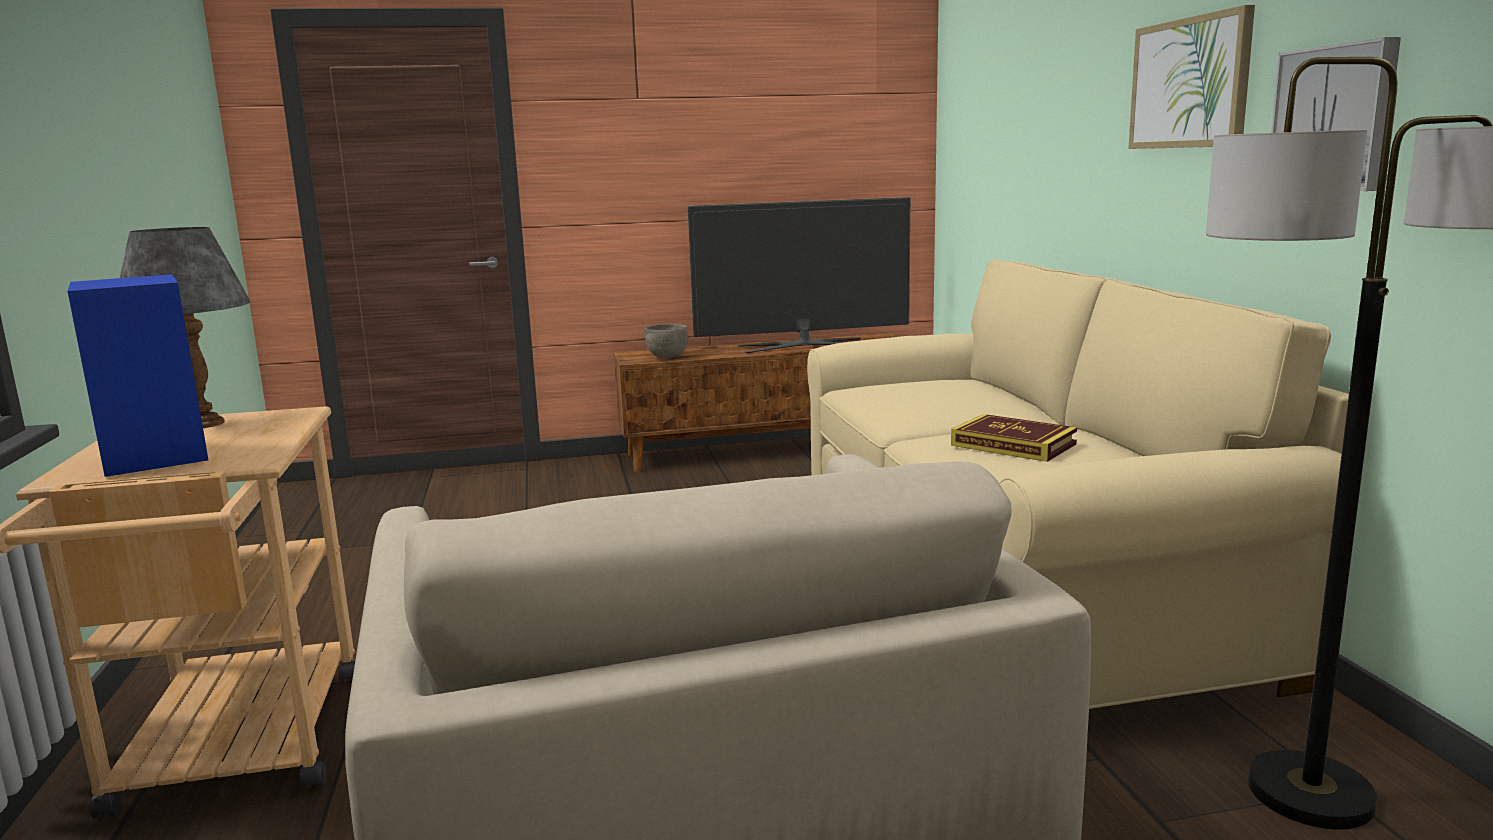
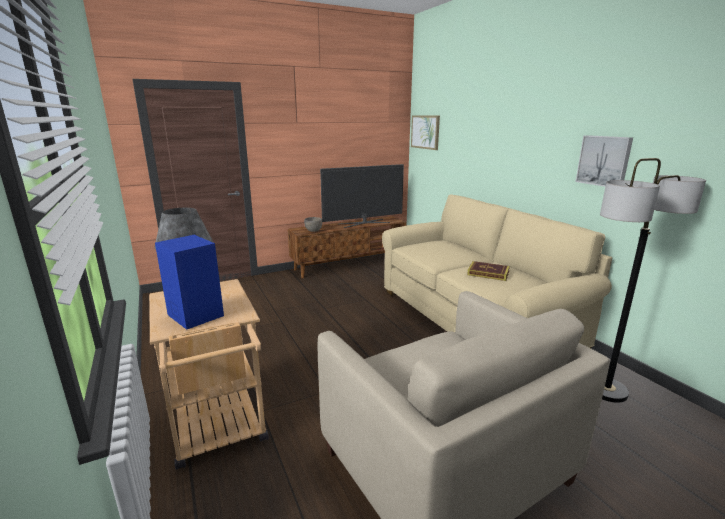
camera: 15 degrees left, 5 degrees up
(1190, 83) = (540, 138): picture -> picture (425, 132)

